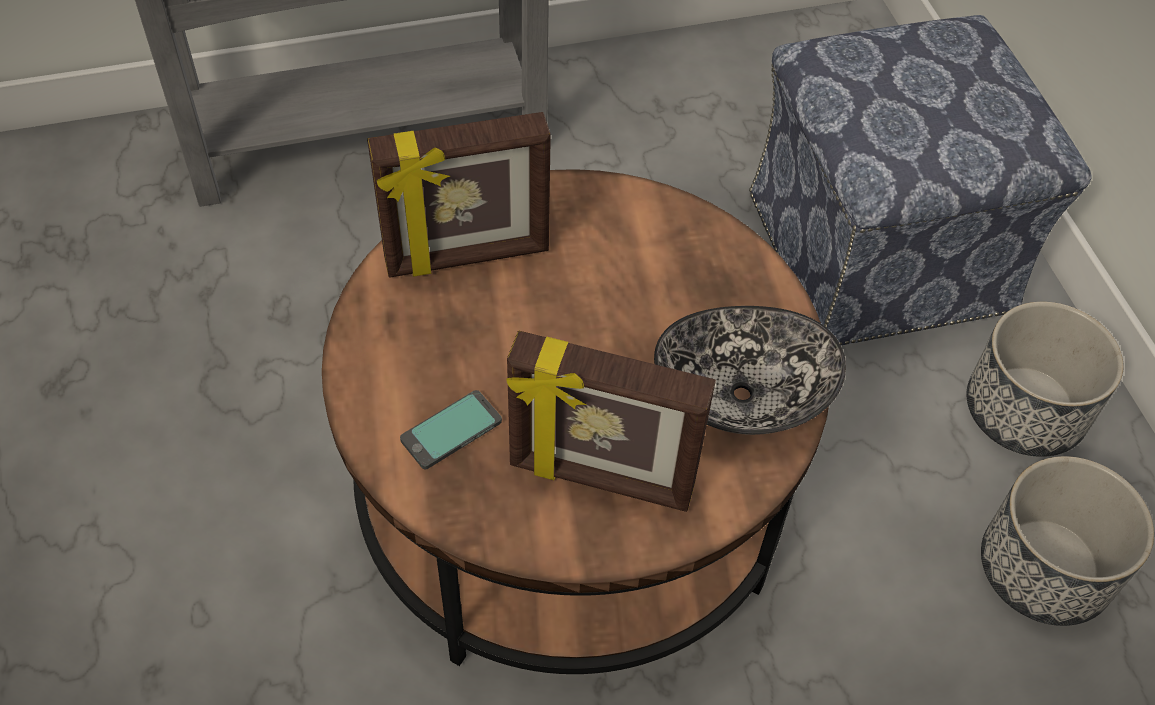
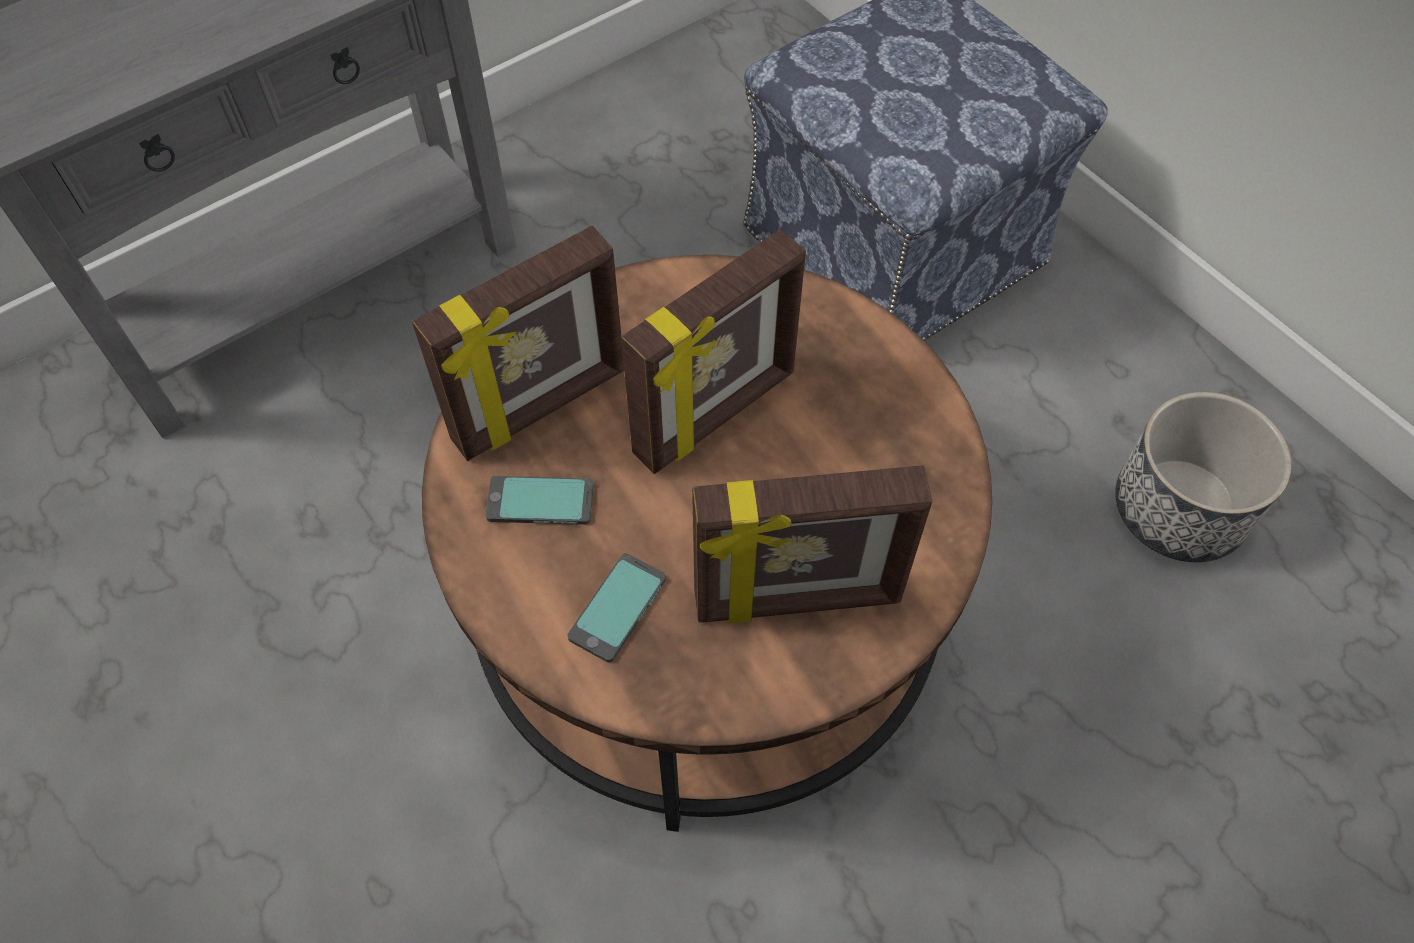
camera: 20 degrees left, 5 degrees up
(430, 329) = (540, 502): none -> phone
(607, 311) = (716, 415): none -> picture frame
(741, 393) = (892, 454): bowl -> none
(1025, 411) = (1096, 359): planter -> none

